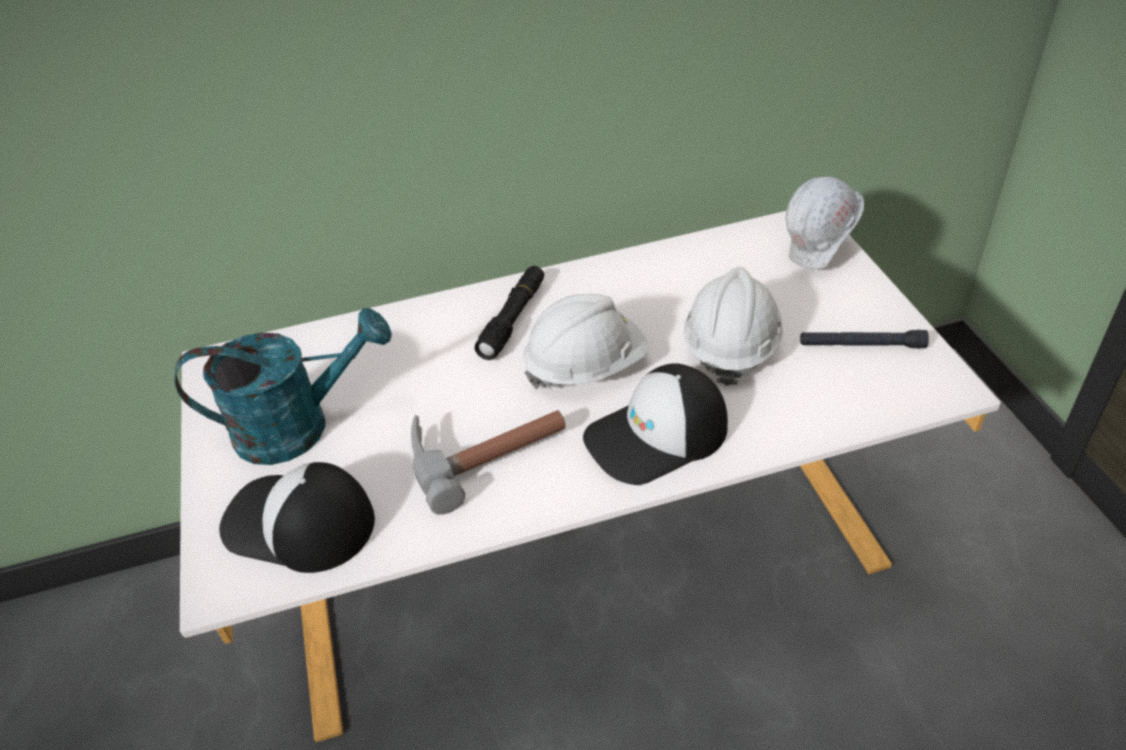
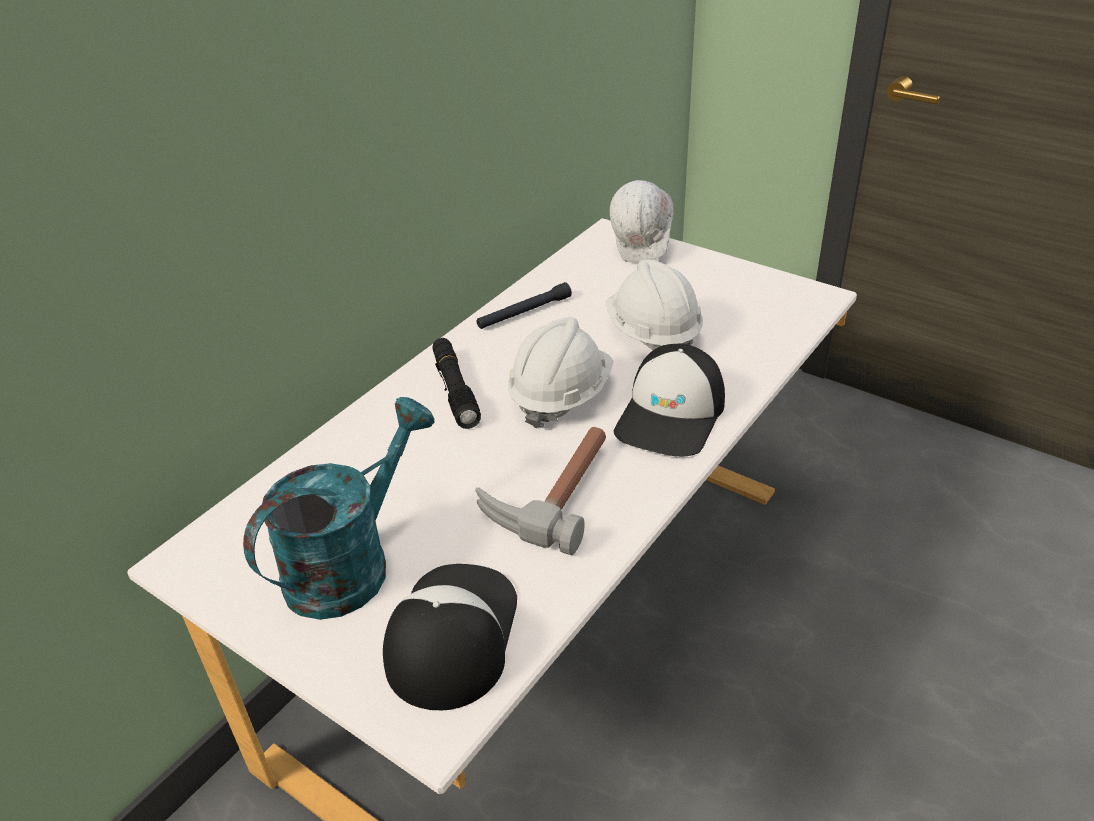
camera: 40 degrees left, 5 degrees down
(298, 524) = (450, 635): cap -> cap turned 120 degrees clockwise
(861, 345) = (738, 296): black flashlight -> black flashlight (524, 313)

